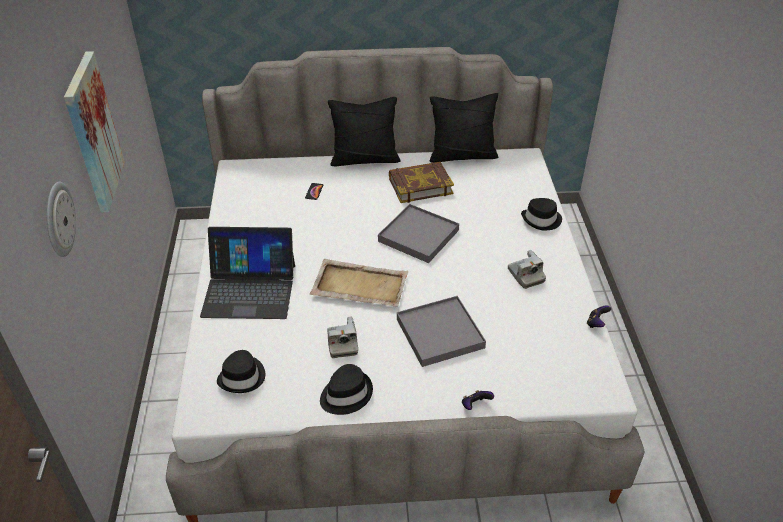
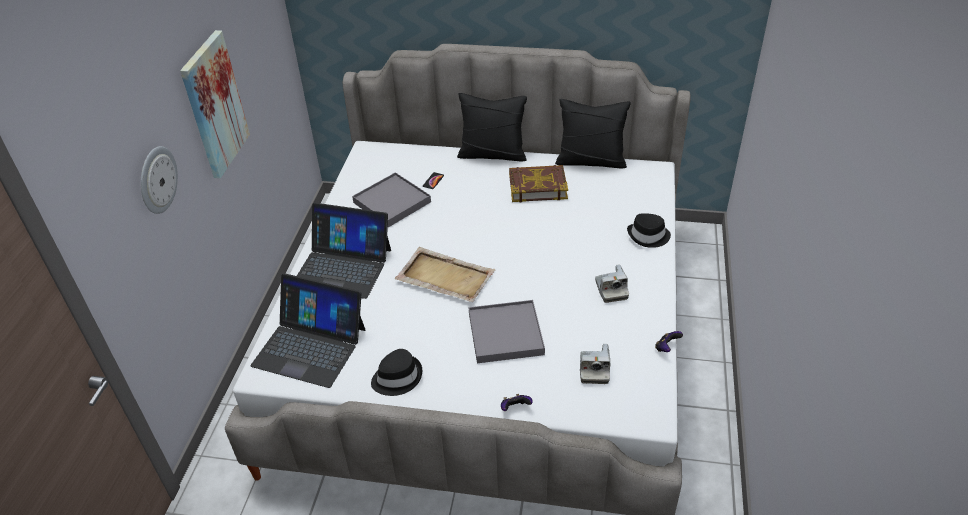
camera: 15 degrees right, 0 degrees up
(242, 377) = (310, 346): black hat -> laptop
(342, 343) = (410, 329): camera -> camera (594, 369)
(418, 236) = (518, 236): grey tray -> grey tray (392, 202)

